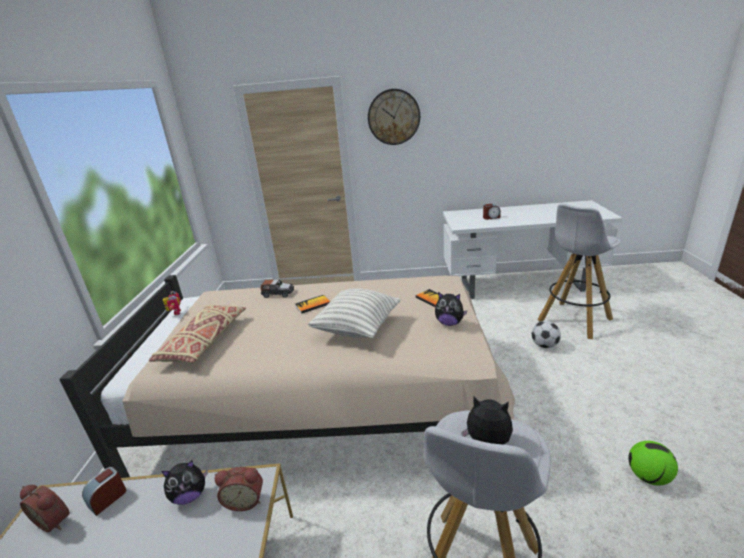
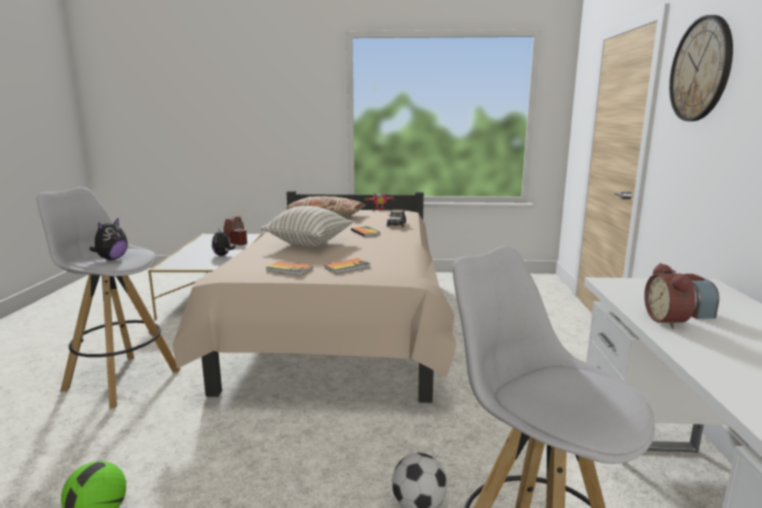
camera: 90 degrees right, 10 degrees down
(245, 500) = (206, 265): alarm clock -> alarm clock (668, 320)
(449, 323) = (289, 269): plush toy -> book

